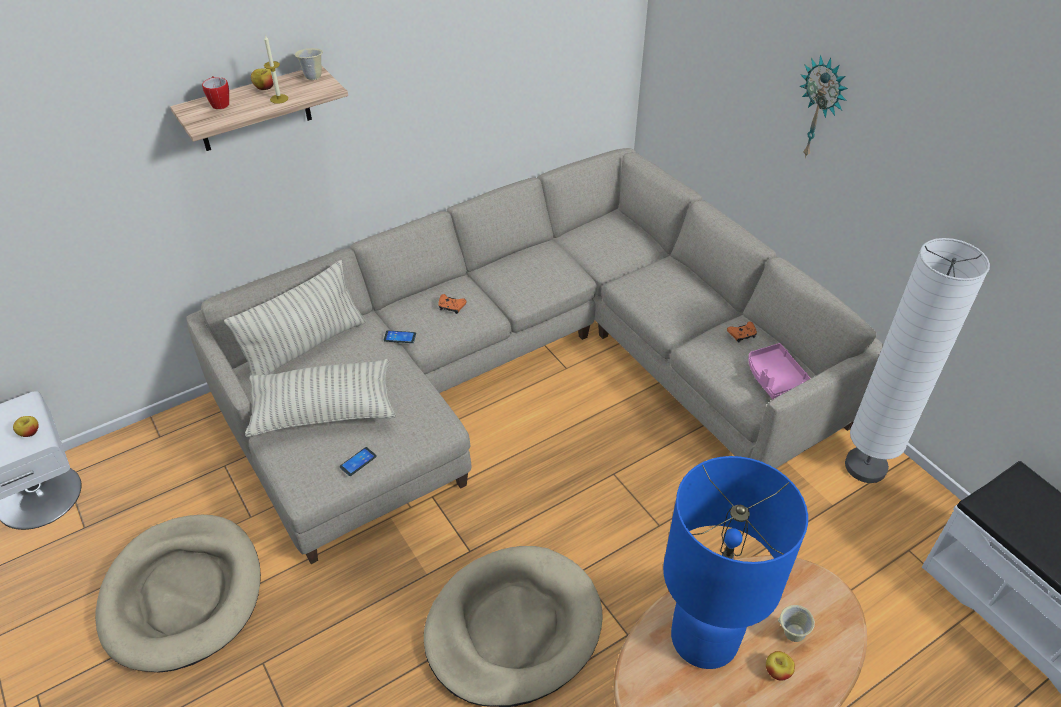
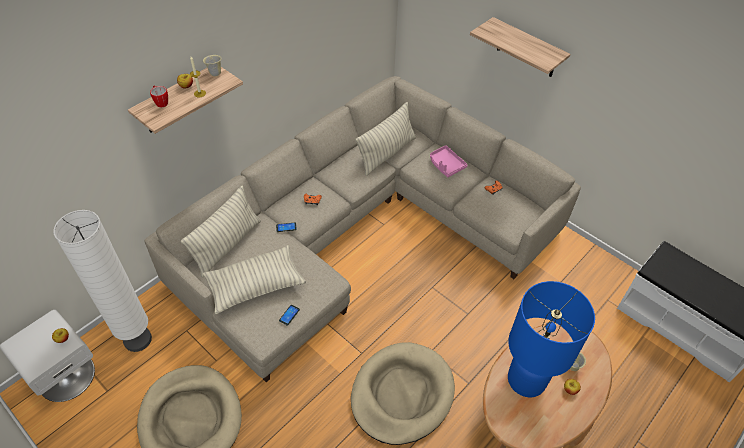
camera: 15 degrees left, 5 degrees up
(588, 259) = (387, 153): none -> pillow
(774, 378) = (519, 214): pink tray -> pink tray (446, 165)
(820, 108) = (527, 49): wall clock -> shelf
(865, 467) = (572, 254): white floor lamp -> white floor lamp (137, 340)

